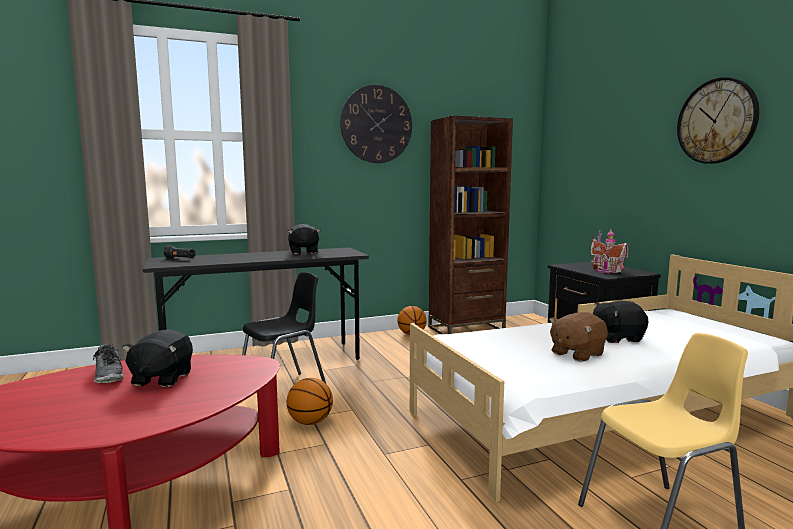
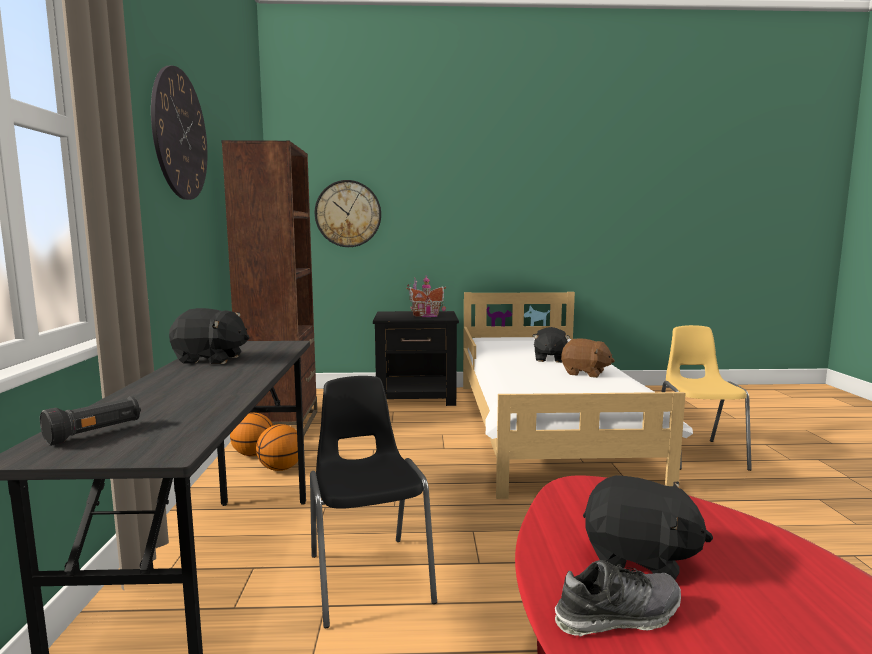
camera: 70 degrees left, 0 degrees up
(310, 422) = (495, 565): basketball -> basketball (281, 468)
(576, 354) = (585, 373): brown plush toy -> brown plush toy turned 45 degrees counterclockwise
(716, 121) = (490, 181): wall clock -> wall clock (348, 214)

